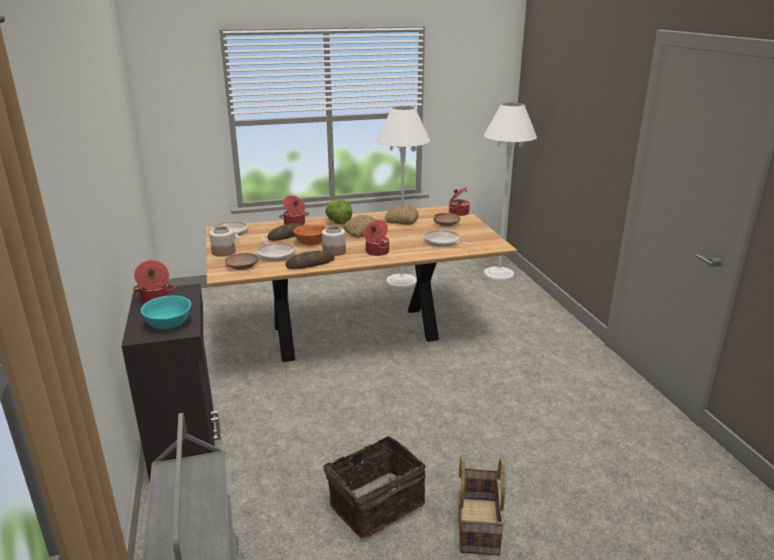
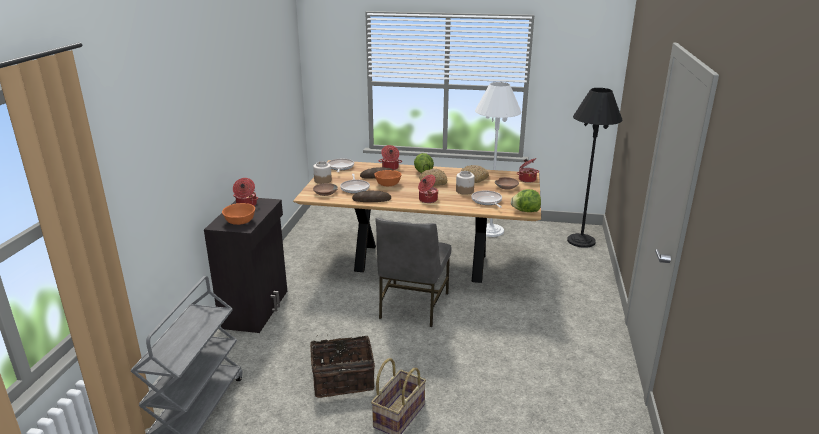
camera: 25 degrees right, 0 degrees up
(169, 323) = (240, 221): turquoise bowl -> orange bowl
(334, 251) = (397, 194): jar -> jar (465, 191)
(385, 386) = (412, 306): none -> grey chair
(494, 245) = (525, 211): none -> lettuce
(499, 274) = (581, 241): white floor lamp -> black floor lamp

